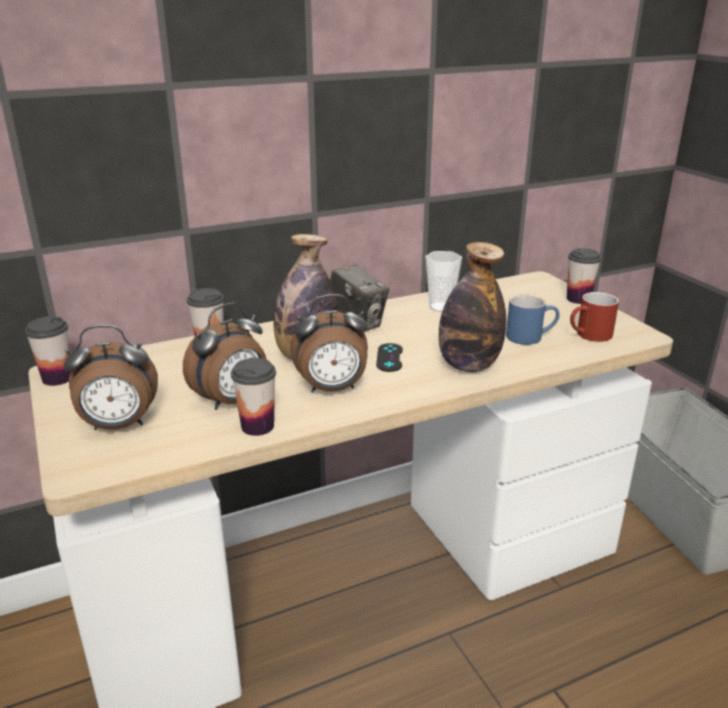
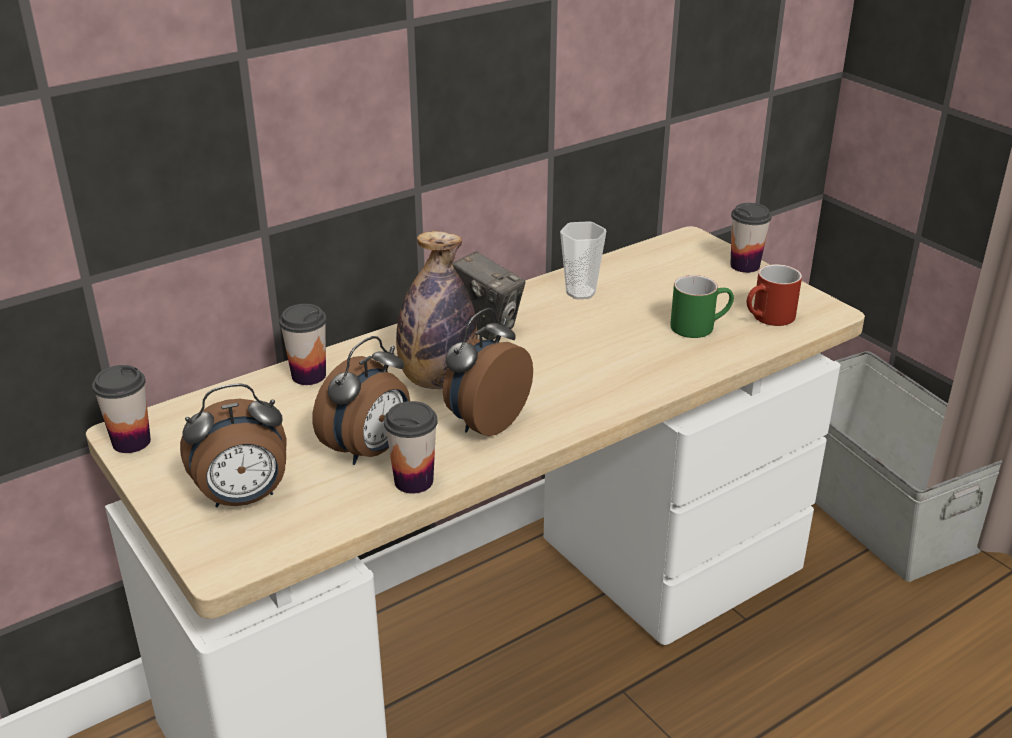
camera: 10 degrees left, 5 degrees up
(332, 389) = (484, 422): alarm clock -> alarm clock turned 150 degrees clockwise
(389, 358) = (539, 372): black game controller -> none
(468, 365) = (637, 373): bottle -> none
(530, 336) = (699, 325): blue mug -> green mug

